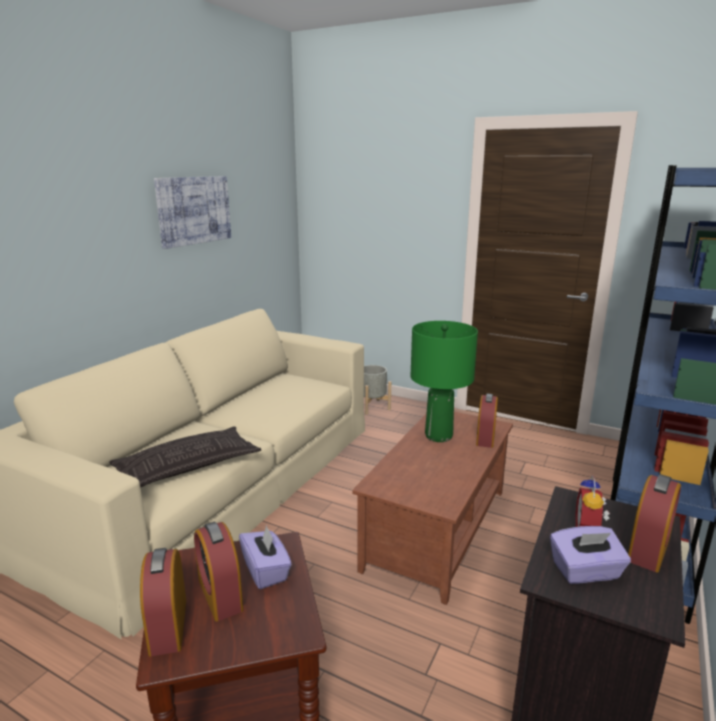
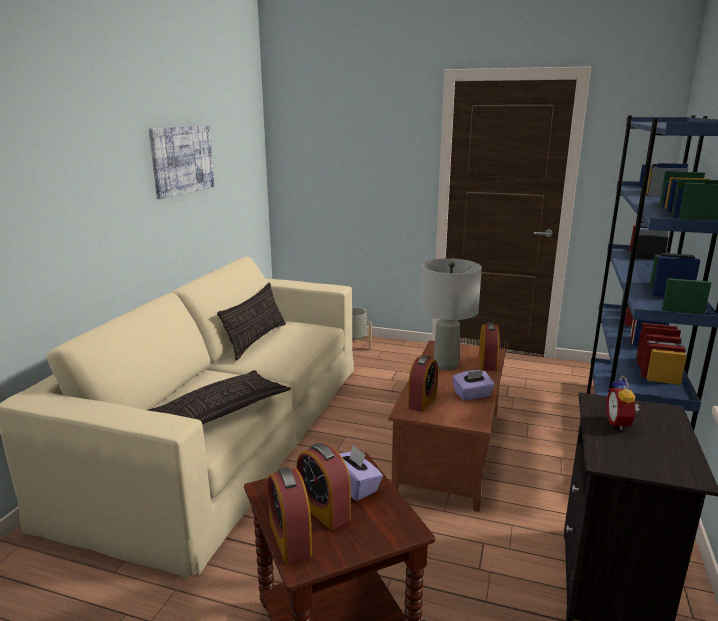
camera: 10 degrees left, 0 degrees up
(256, 394) = (256, 340): none -> pillow
(439, 436) = (446, 365): green table lamp -> grey table lamp
(586, 572) = (630, 452): purple tissue box -> purple tissue box (472, 395)
(648, 549) = (669, 431): alarm clock -> alarm clock (422, 401)

